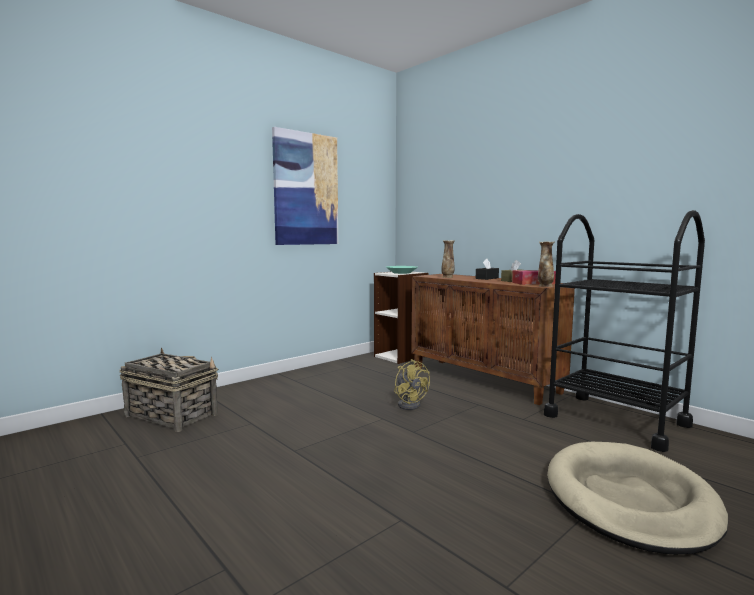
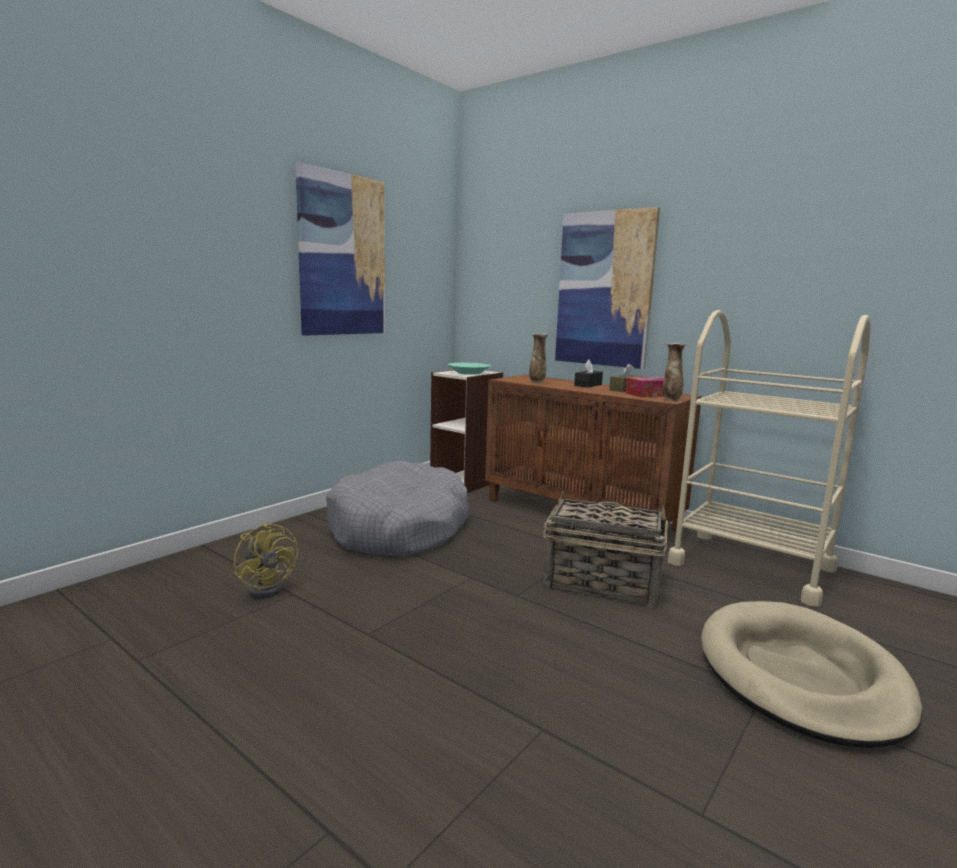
camera: 10 degrees left, 5 degrees up
(171, 415) = (168, 587): basket -> basket (600, 583)
(340, 385) = (399, 528): none -> grey dog bed
(410, 404) = (500, 554): yellow fan -> yellow fan (269, 587)
(499, 206) = (605, 289): none -> picture
(615, 420) = (751, 566): black cart -> beige cart

